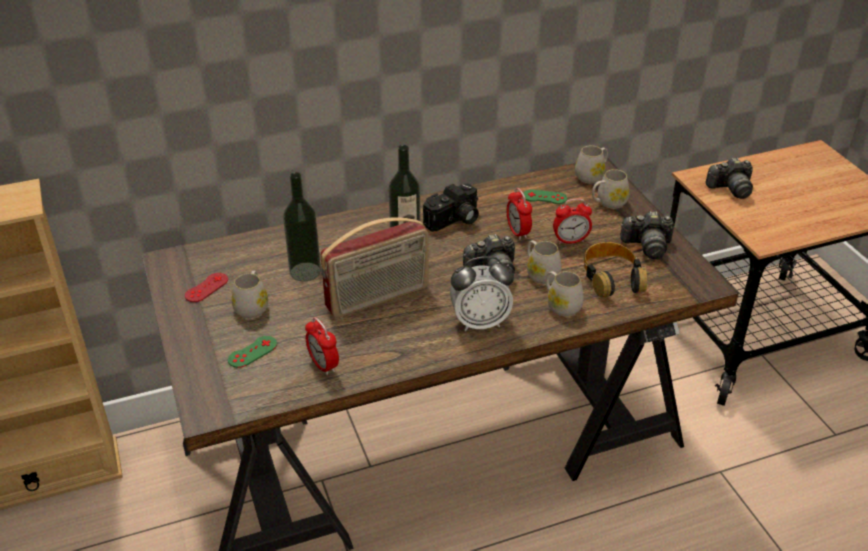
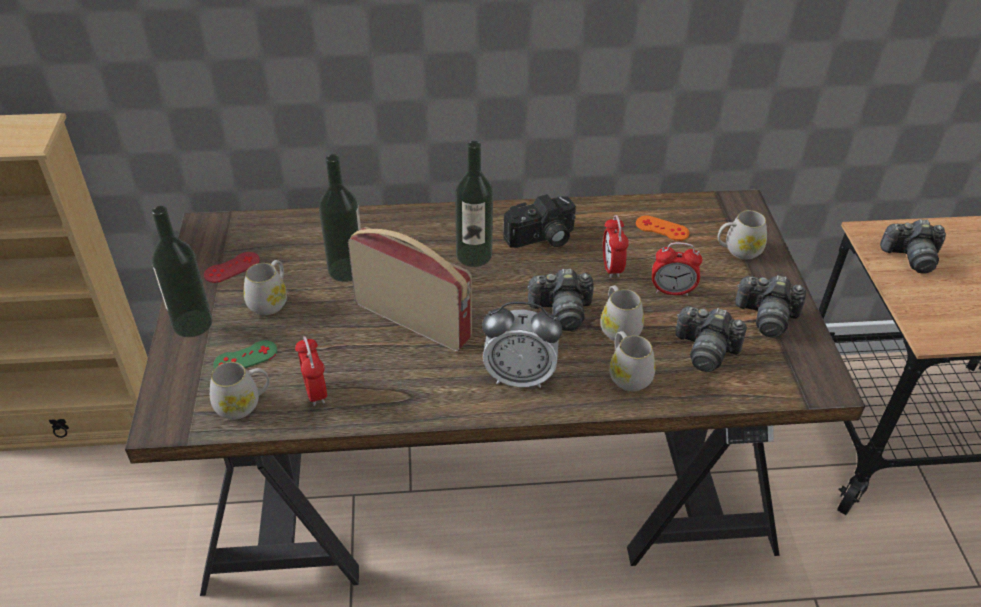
camera: 15 degrees right, 5 degrees up
(194, 336) = (192, 323): none -> bottle
(378, 298) = (413, 320): radio -> radio turned 135 degrees counterclockwise
(544, 197) = (662, 228): green game controller -> orange game controller
(591, 176) = (731, 211): white mug -> white mug (243, 404)
(612, 277) = (705, 350): headphones -> camera

